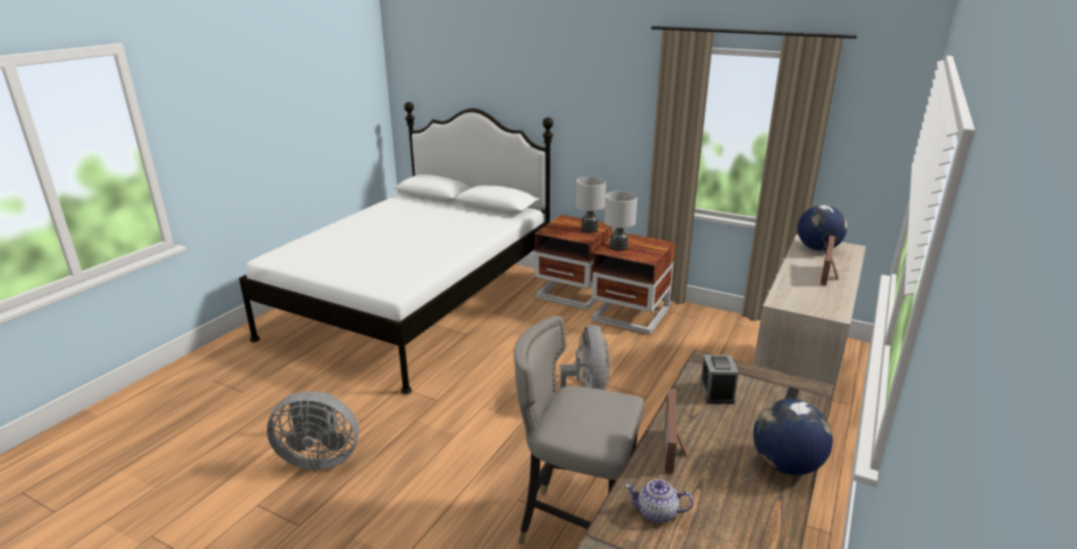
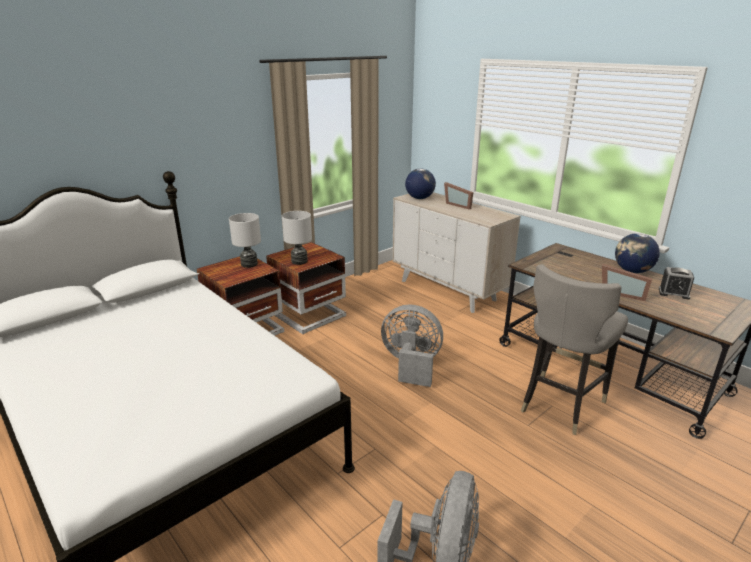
camera: 70 degrees left, 0 degrees up
(657, 513) = (683, 311): teapot -> none
(716, 392) = (561, 270): alarm clock -> alarm clock (673, 293)

